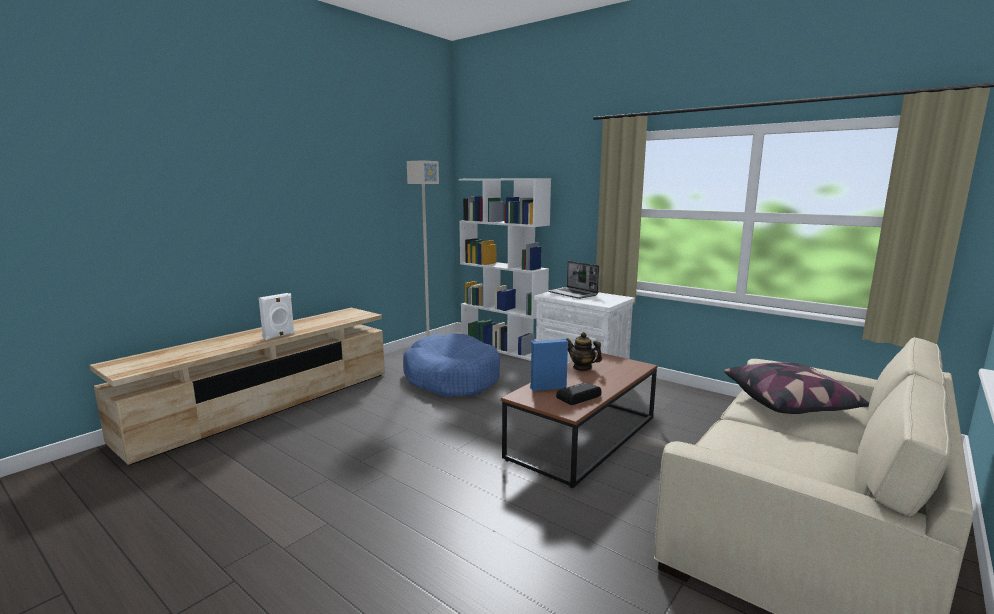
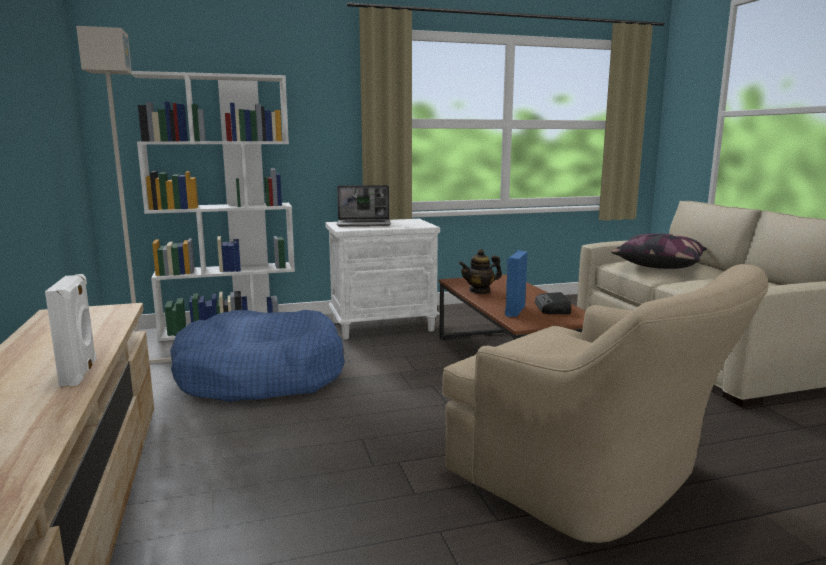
camera: 55 degrees left, 0 degrees up
(426, 513) = (592, 480): none -> beige armchair

